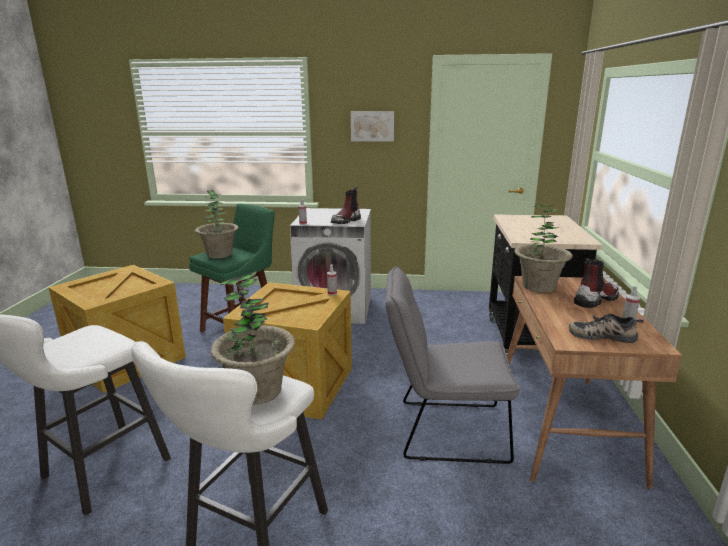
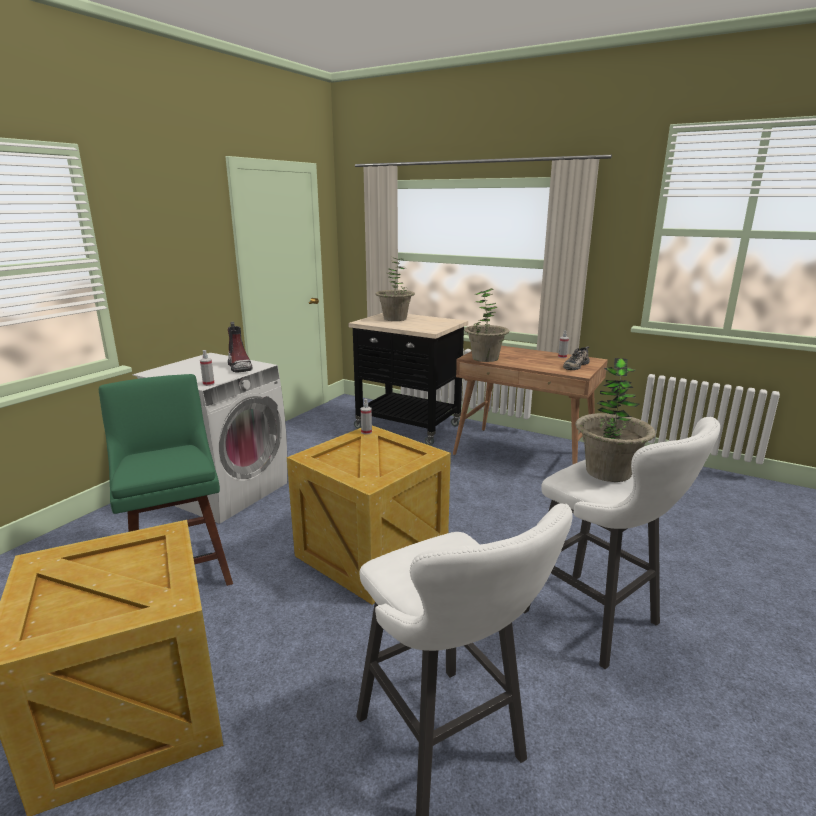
camera: 65 degrees left, 0 degrees up
(219, 254) = (154, 465): potted plant -> potted plant (395, 319)
(372, 126) = (178, 245): picture -> none
(443, 430) = (502, 496): grey chair -> none
(595, 299) = (521, 353): boot -> none

